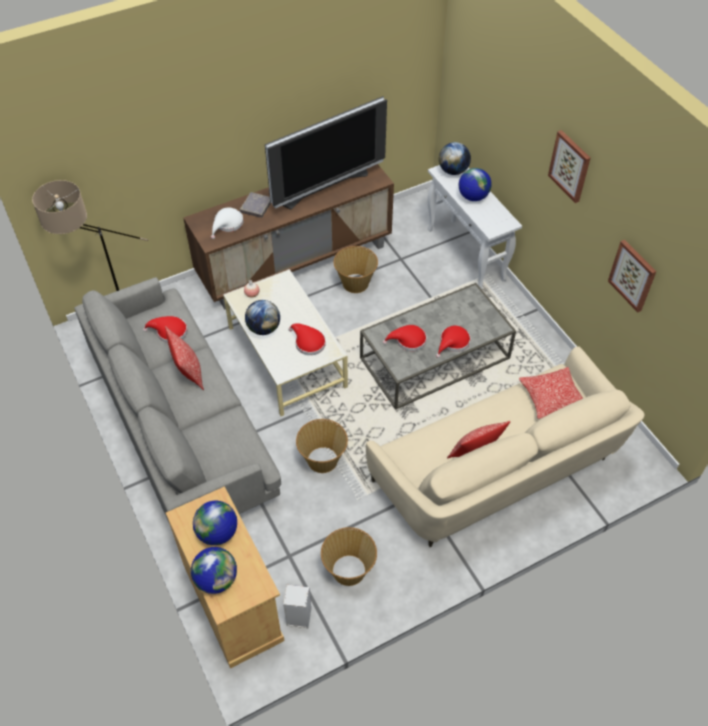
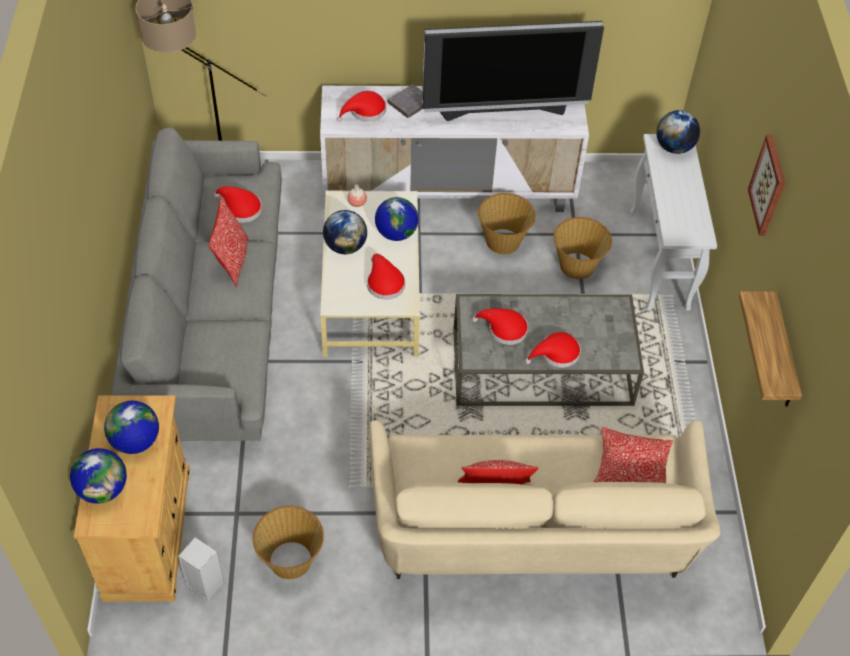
camera: 25 degrees right, 0 degrees up
(227, 224) = (365, 111): white hat -> red hat
(295, 260) = (449, 187): brown tv stand -> white tv stand
(322, 459) = (339, 425): basket -> basket (577, 265)
(473, 196) = (678, 187): globe -> globe (396, 233)
(633, 275) = (783, 354): picture -> shelf

